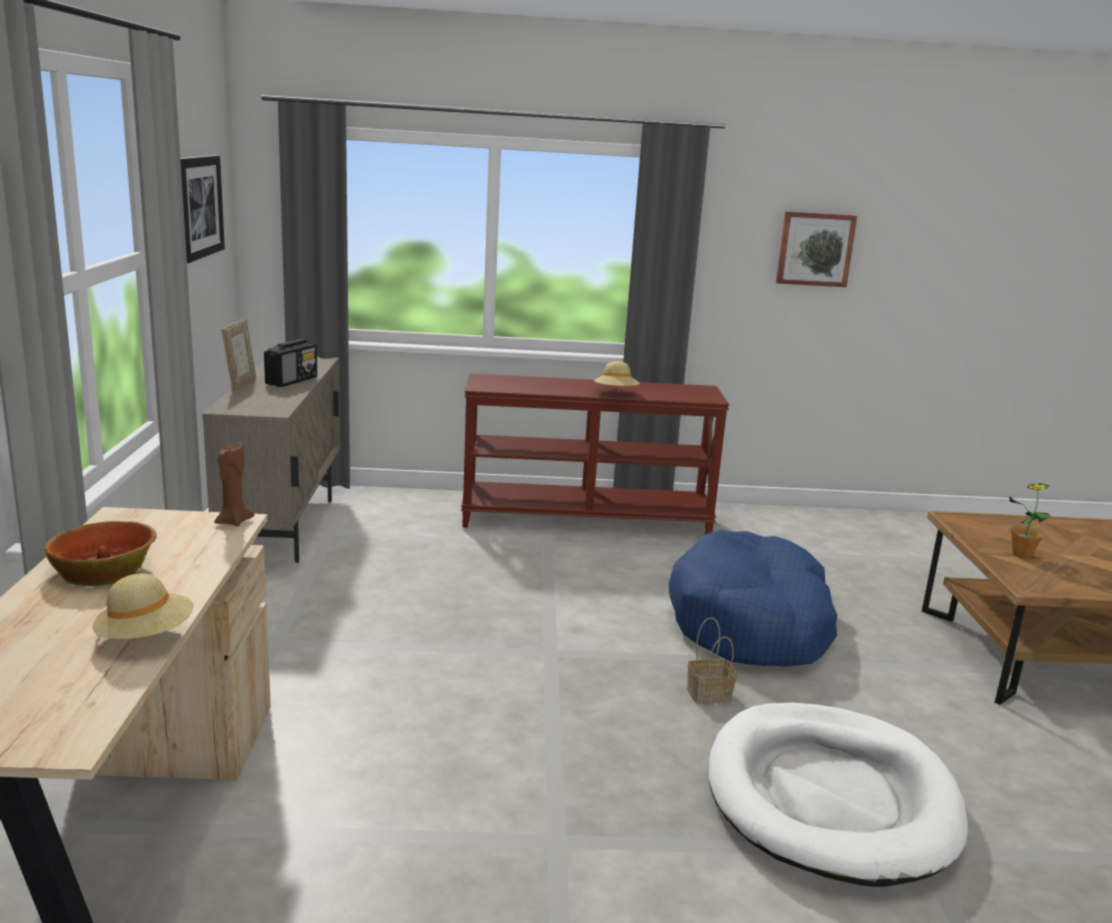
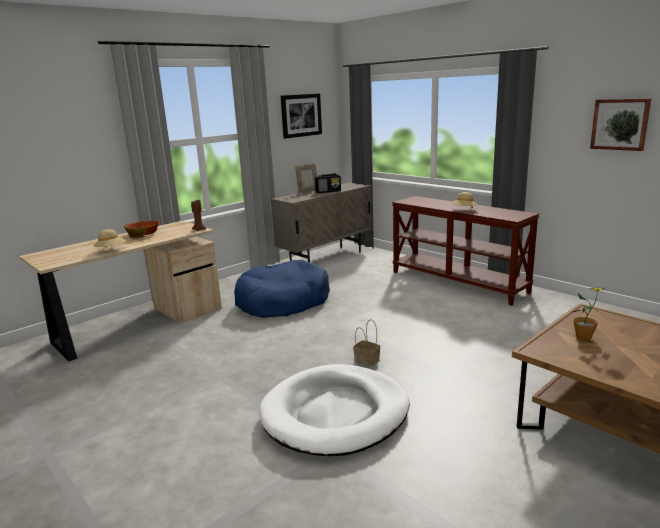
camera: 50 degrees right, 0 degrees up
(751, 623) = (449, 344): blue dog bed -> blue dog bed (282, 301)

